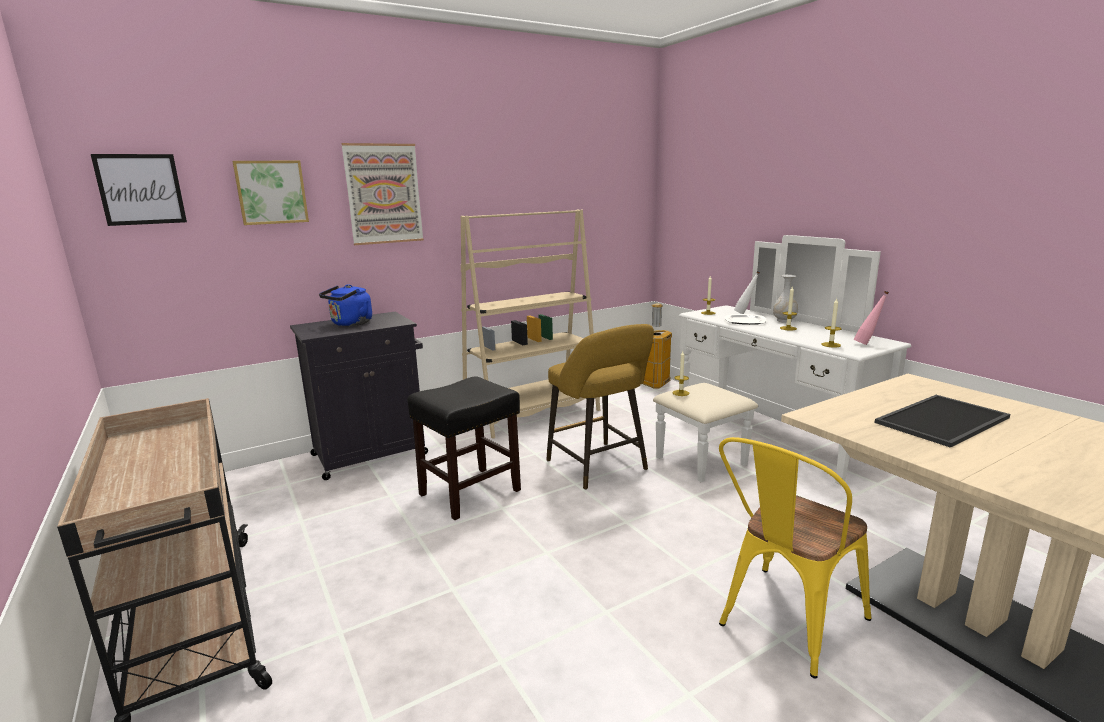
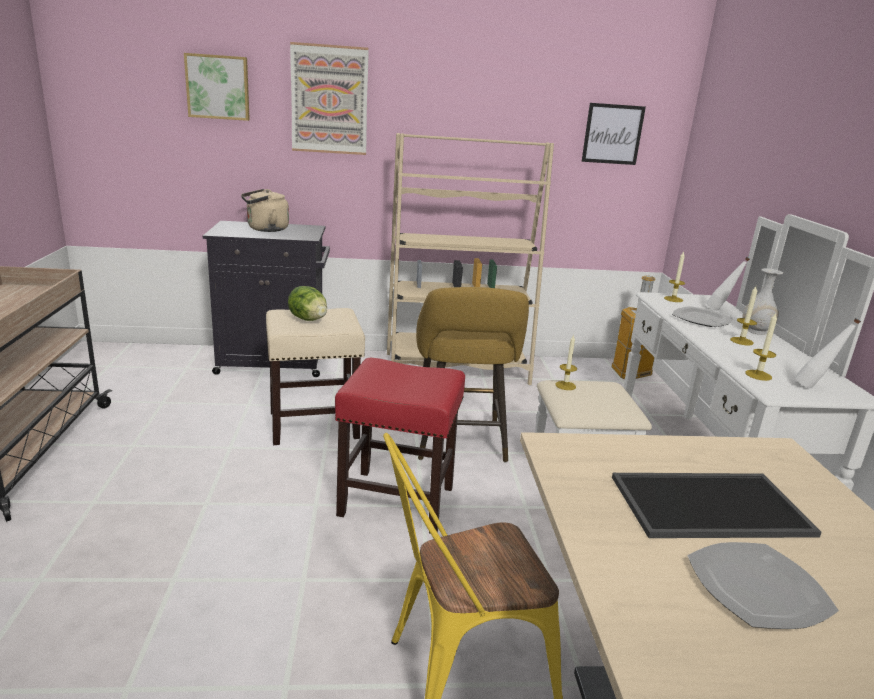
camera: 25 degrees right, 5 degrees up
(141, 189) = (107, 73): picture -> picture (612, 134)
(350, 324) = (265, 229): blue kettle -> beige kettle
(457, 393) = (308, 319): none -> lettuce
(471, 492) = (315, 425): black stool -> beige stool
(606, 525) = (398, 501): none -> red stool
(867, 344) = (814, 388): pink bottle -> white bottle
(1035, 452) = (759, 588): none -> plate

